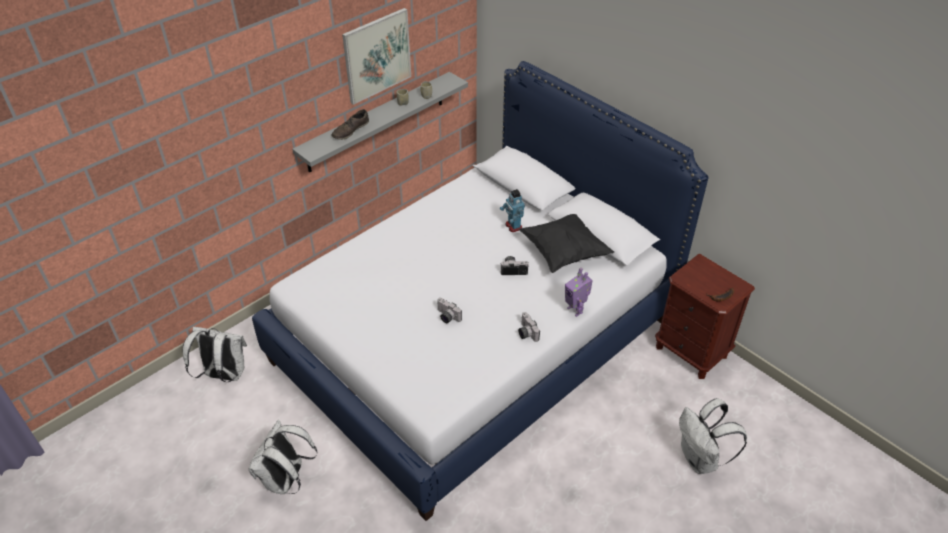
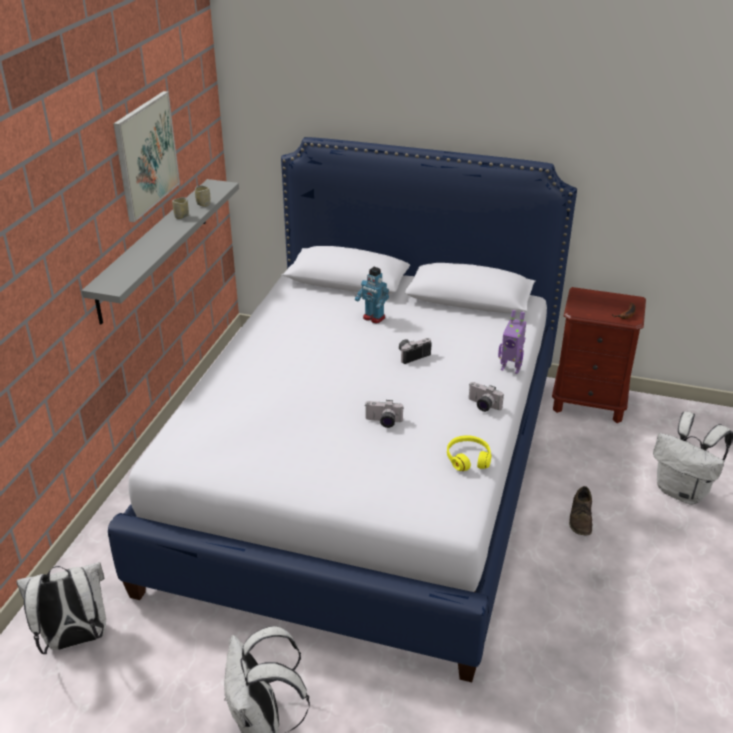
camera: 30 degrees left, 10 degrees down
(350, 130) = (142, 254): brown shoe -> brown shoe (581, 518)
(478, 370) = (468, 458): none -> yellow headphones
(564, 252) = (449, 324): black pillow -> none

